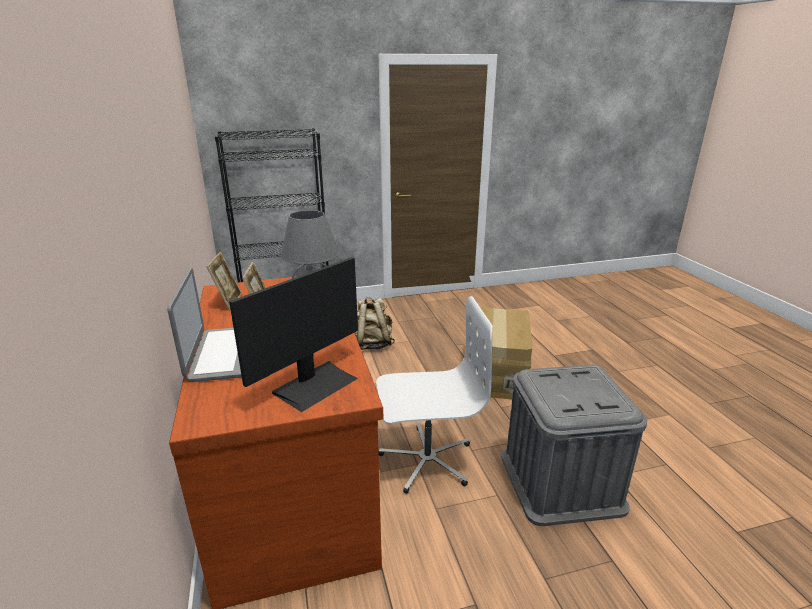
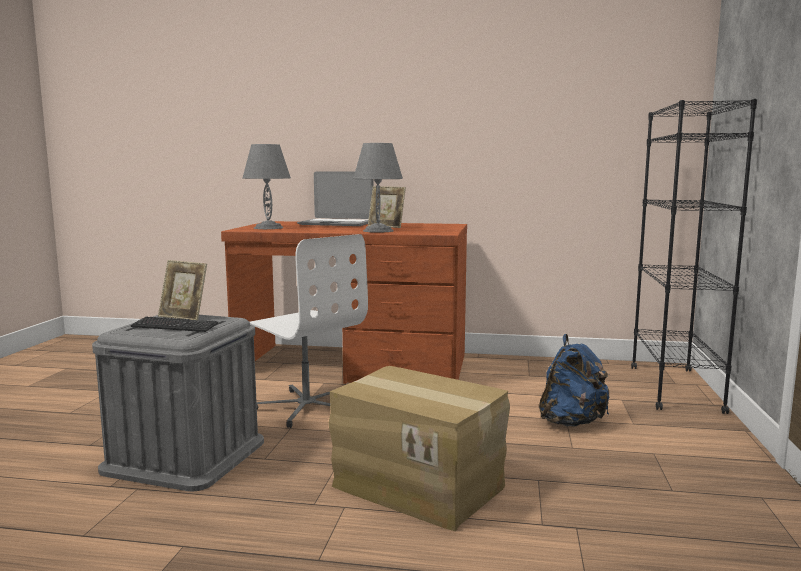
camera: 115 degrees right, 15 degrees down
(228, 302) = (422, 225): picture frame -> picture frame (184, 317)
(315, 384) = (269, 228): monitor -> grey table lamp
(372, 344) = (571, 422): beige backpack -> blue backpack
(426, 459) = (307, 407): white office chair -> white office chair turned 60 degrees counterclockwise
(582, 387) = (174, 326): none -> keyboard

